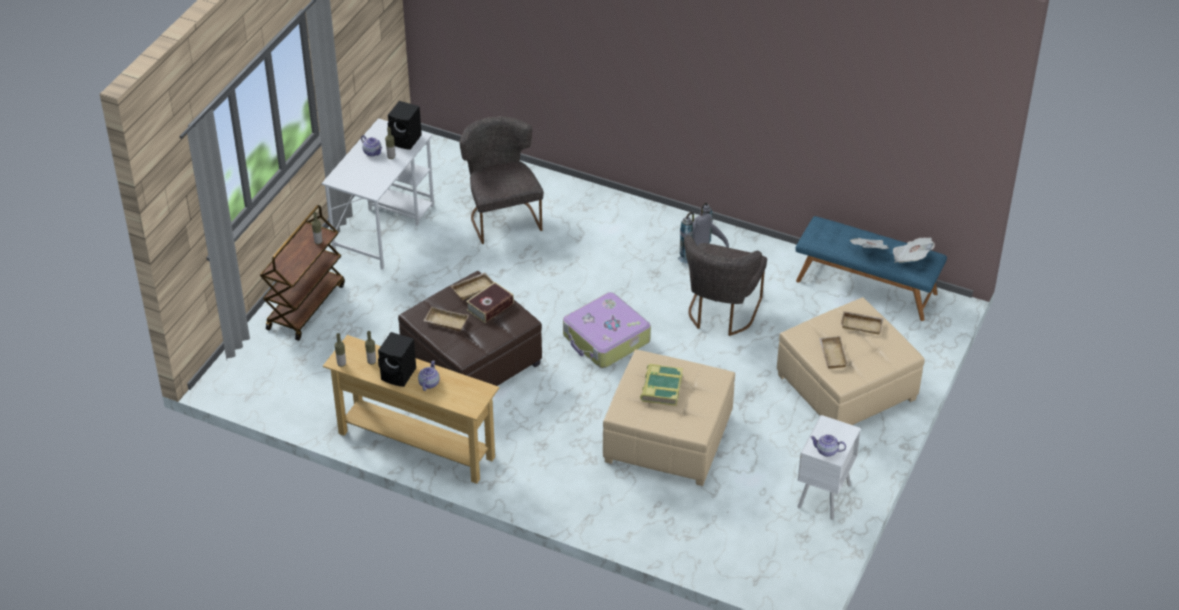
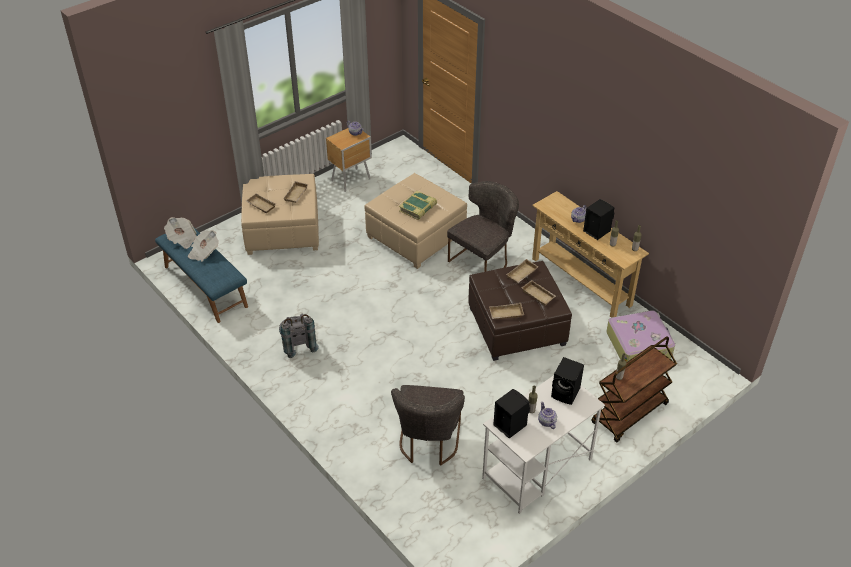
camera: 155 degrees left, 0 degrees up
(363, 181) = (566, 393): none -> black speaker
(477, 341) = (522, 274): none -> beige tray
(490, 307) = (500, 295): book -> none
(606, 339) = (412, 310): suitcase -> suitcase (639, 344)
(721, 313) = (319, 301): grey chair -> grey chair (483, 260)
(822, 497) = (352, 180): white nightstand -> brown nightstand

